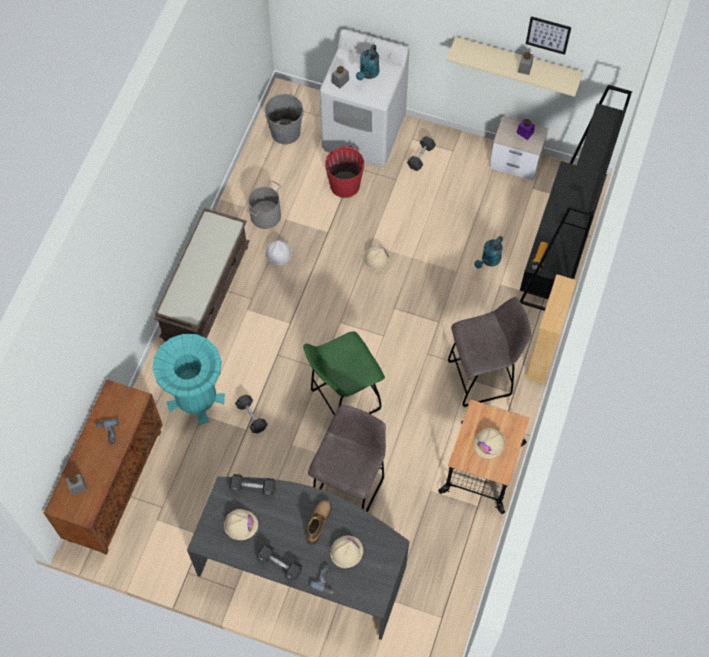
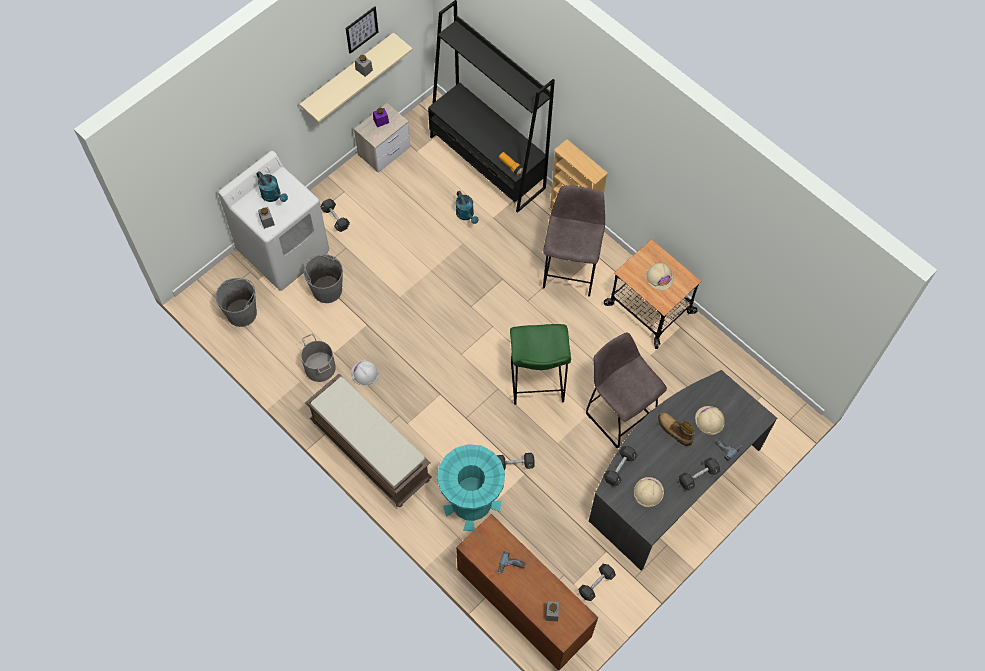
camera: 65 degrees left, 0 degrees up
(165, 540) = (596, 584): none -> black dumbbell
(345, 184) = (327, 289): red bucket -> grey bucket
(377, 259) = (416, 297): beige hard hat -> none

